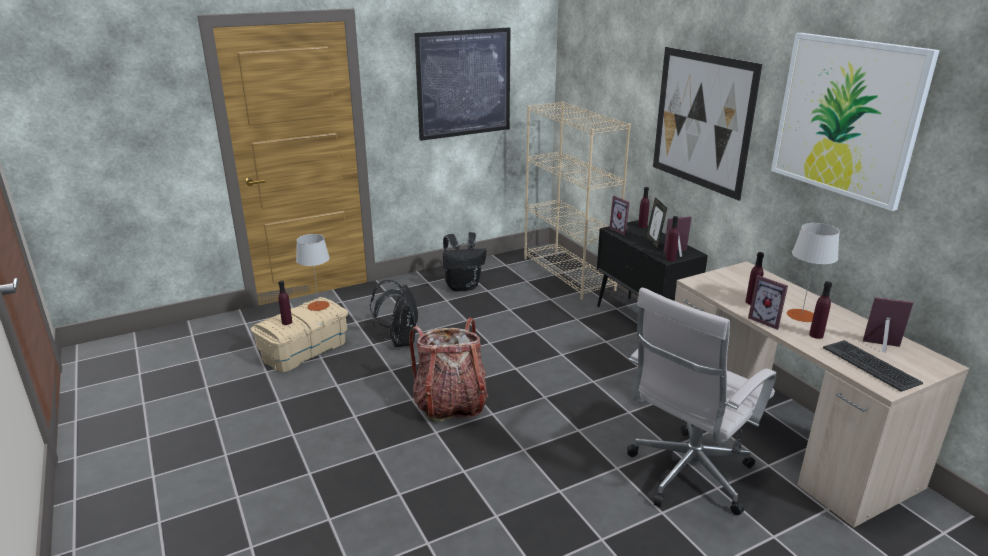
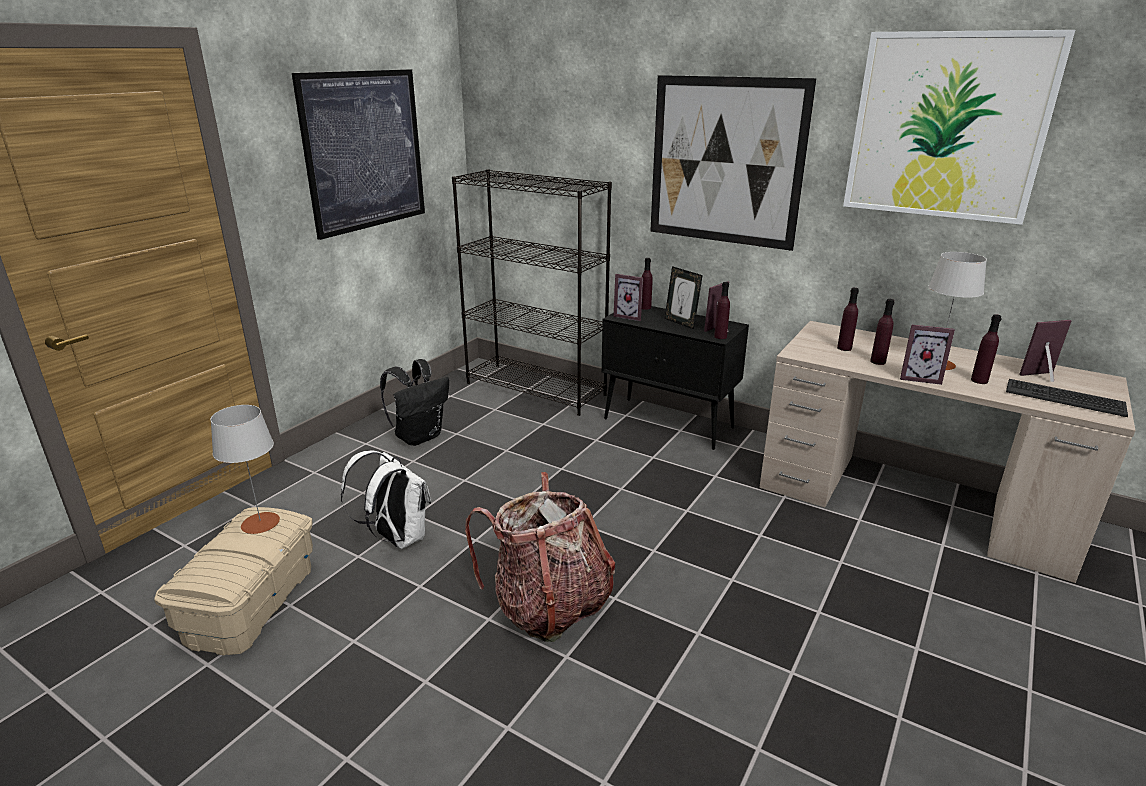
camera: 30 degrees left, 0 degrees up
(287, 322) = (226, 567): purple bottle -> purple bottle (844, 348)
(400, 341) = (396, 538): black backpack -> white backpack
(569, 274) = (536, 389): beige bookcase -> black bookcase
(687, 476) = (892, 591): white office chair -> none

